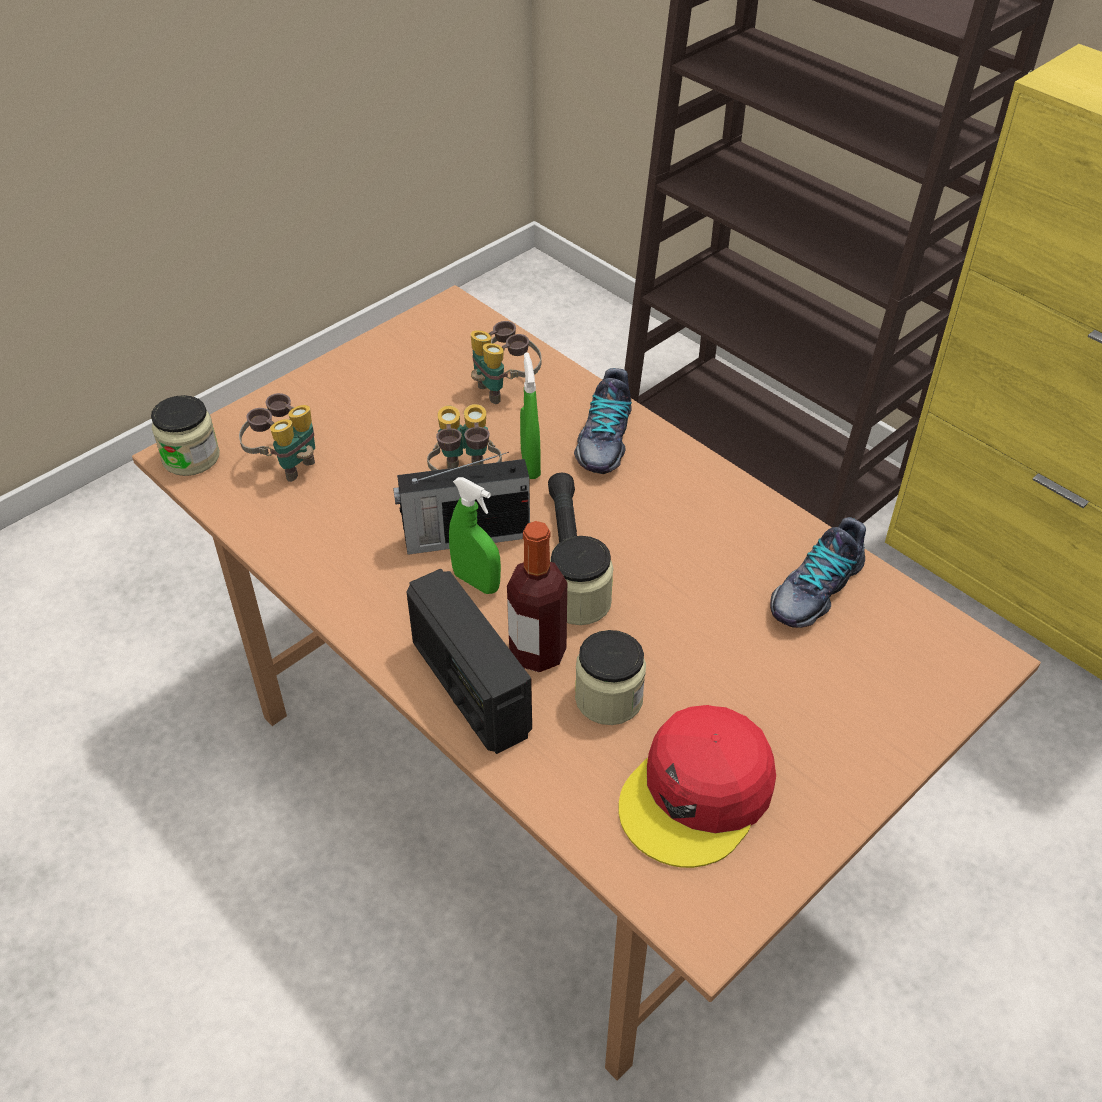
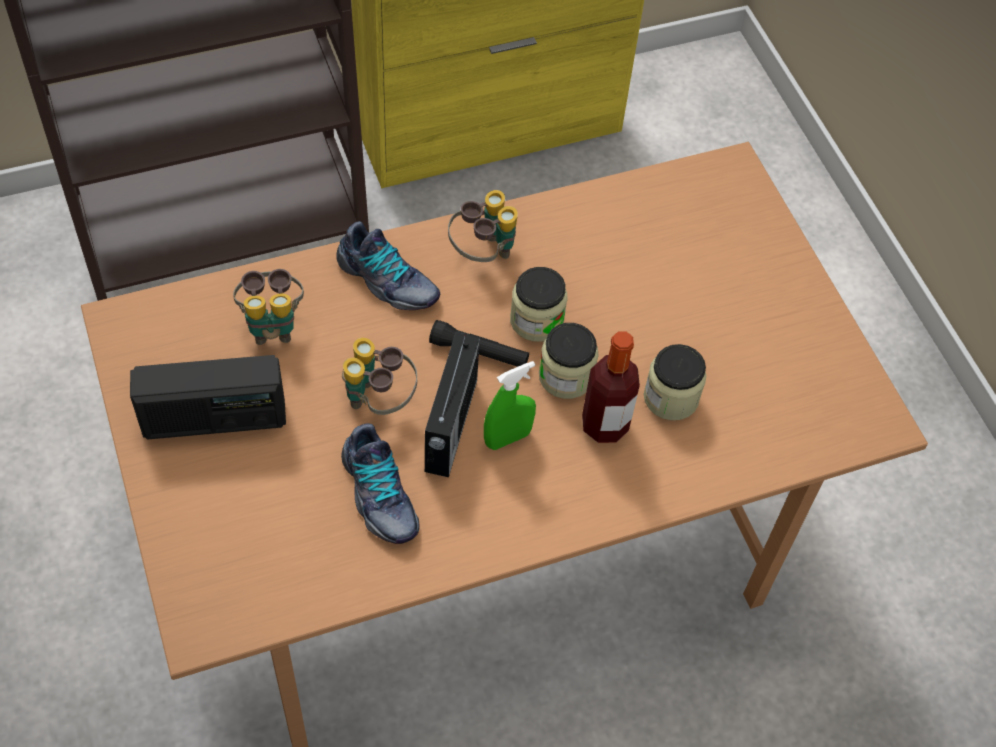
camera: 70 degrees left, 10 degrees up
(191, 457) = (210, 619): jar -> jar (536, 320)
(286, 463) = (270, 536): binoculars -> binoculars (483, 253)
(469, 688) = (619, 485): radio -> radio (214, 419)
(530, 464) = (387, 346): green spray bottle -> none
(698, 794) = (777, 381): red cap -> none
(814, 589) = (626, 226): shoe -> shoe (378, 495)

